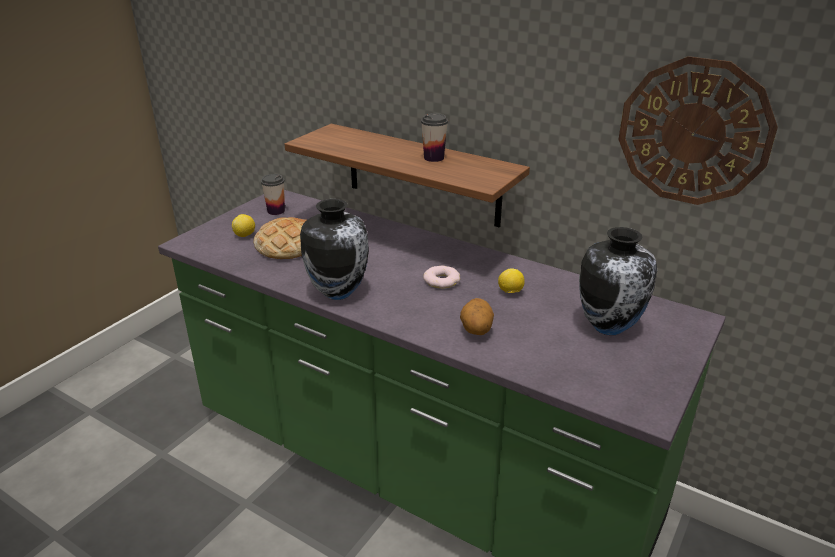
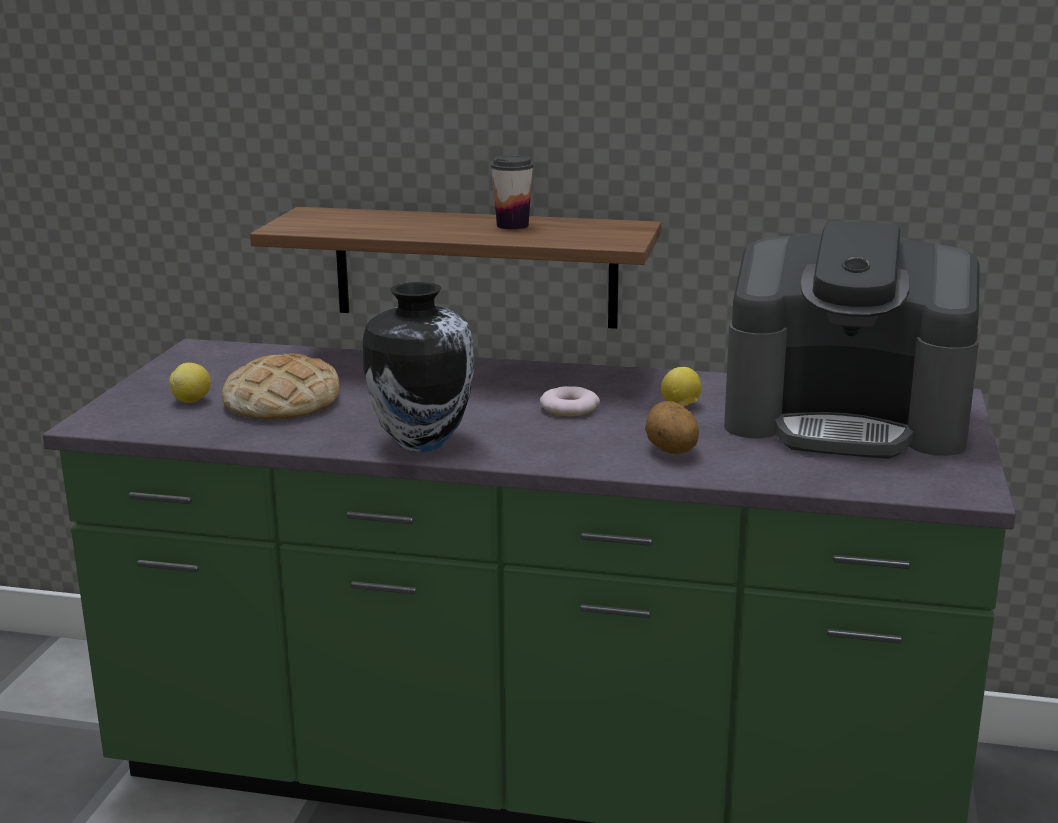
camera: 20 degrees left, 10 degrees down
(276, 211) = (216, 366): cup -> none
(609, 327) = (846, 420): vase -> coffee machine
(693, 132) = (901, 132): wall clock -> none

